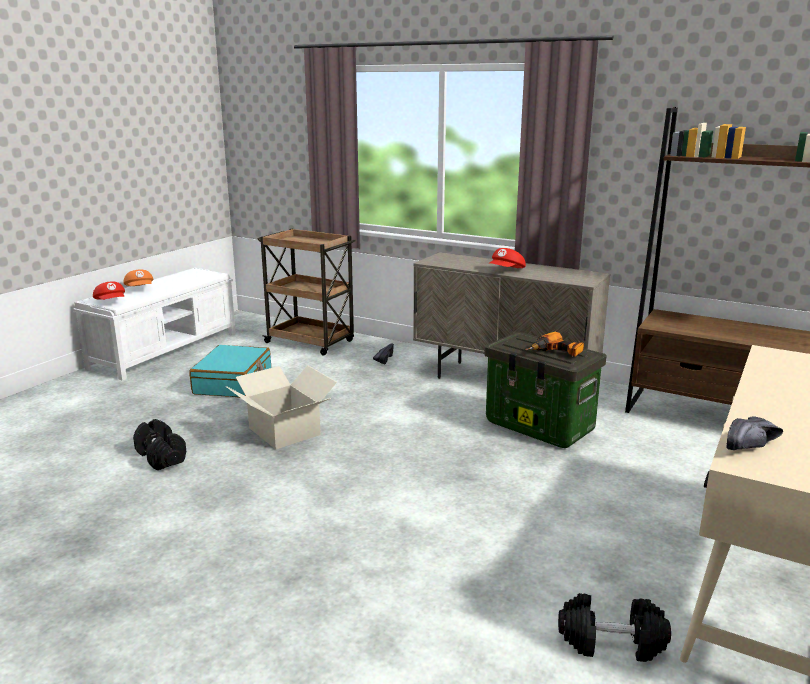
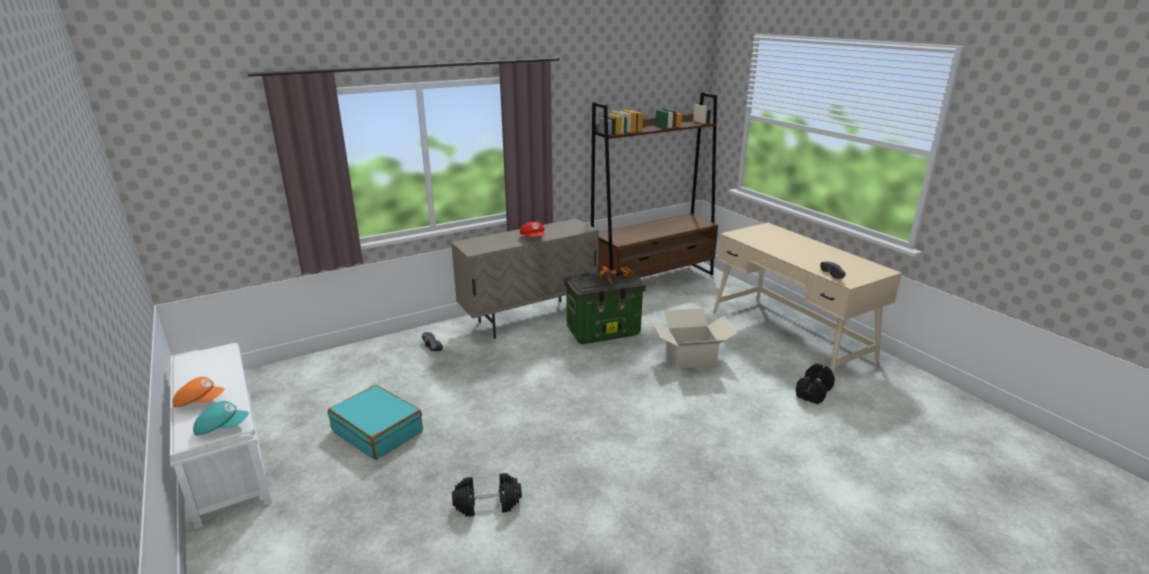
camera: 60 degrees left, 5 degrees up
(111, 302) = (222, 428): red cap -> turquoise cap
(285, 431) = (507, 427): cardboard box -> cardboard box (690, 357)
(311, 342) = (344, 368): brown cart -> none

